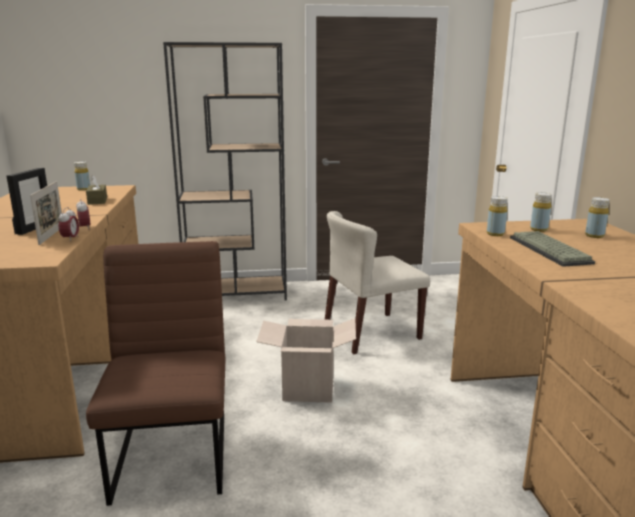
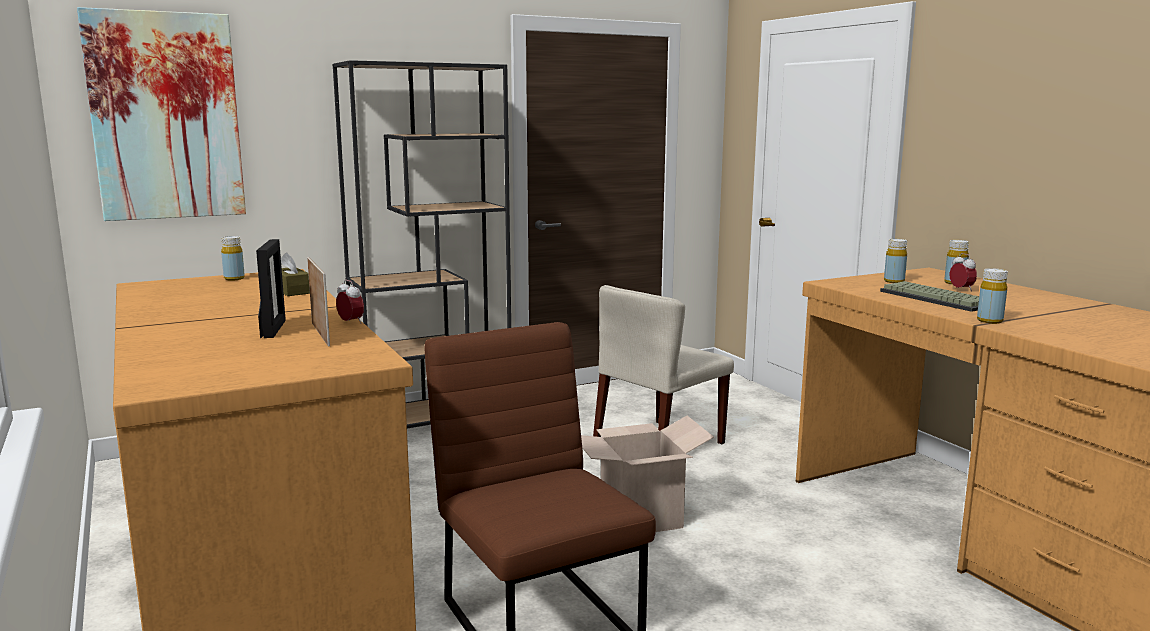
camera: 20 degrees left, 5 degrees down
(65, 81) = (166, 116): none -> picture
(70, 239) = (360, 336): alarm clock -> alarm clock (961, 290)
(495, 234) = (859, 289): yellow bottle -> yellow bottle (989, 321)

